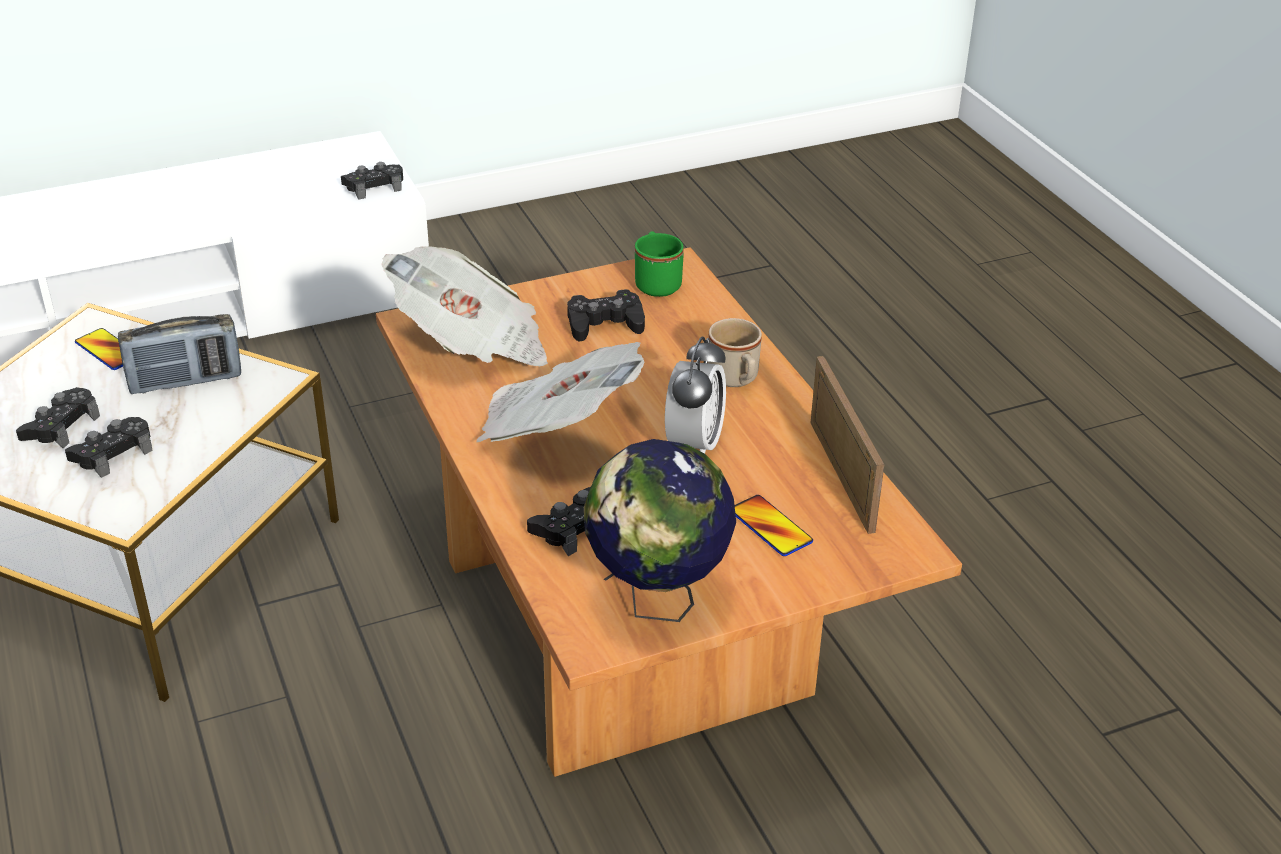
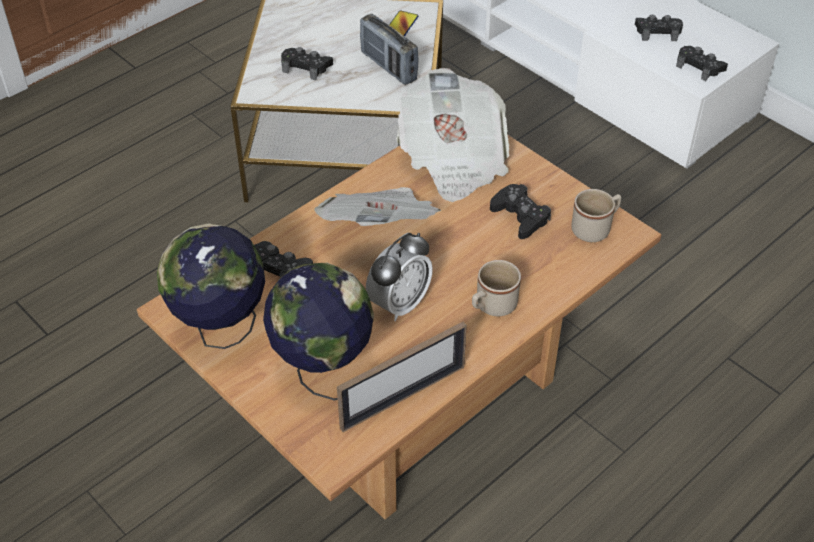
camera: 70 degrees right, 10 degrees up
(61, 426) = (320, 39): black game controller -> black game controller (657, 32)
(657, 282) = (595, 228): green mug -> beige mug
(694, 444) = (399, 304): alarm clock -> alarm clock turned 45 degrees counterclockwise
(770, 527) = (323, 369): phone -> globe

